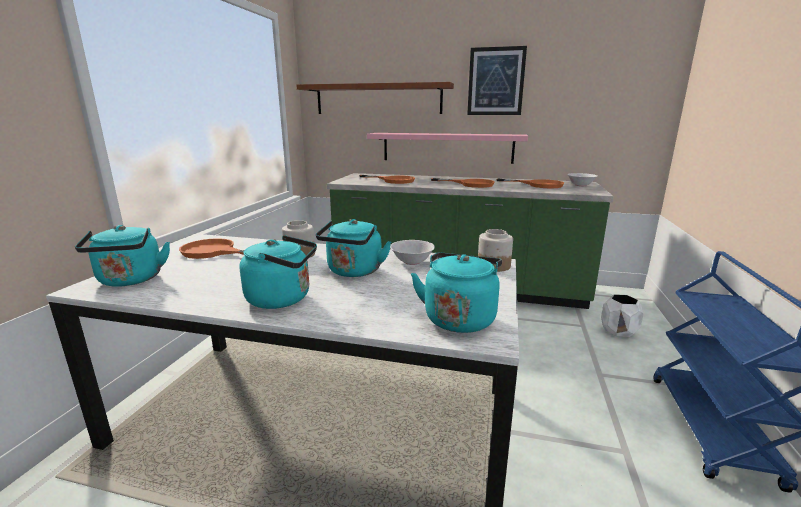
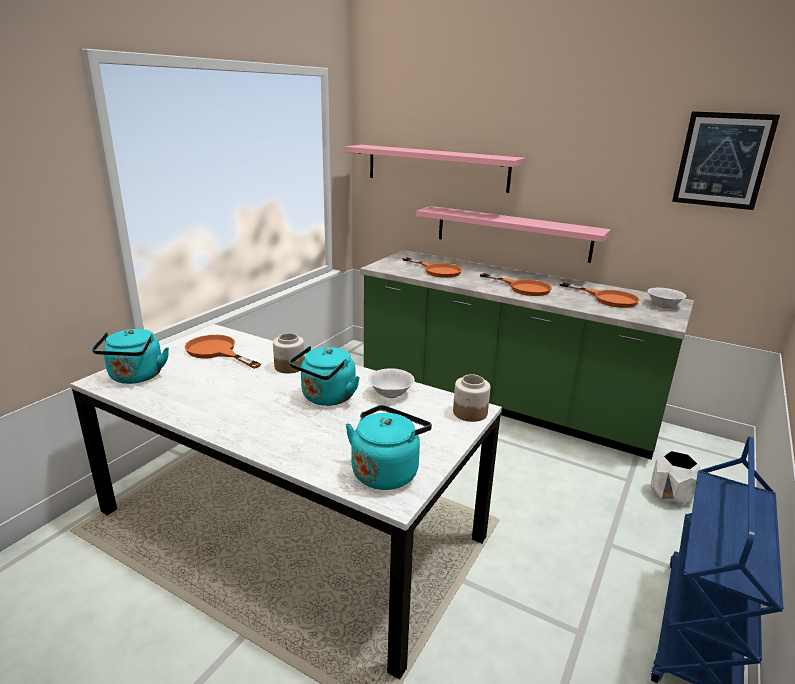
camera: 15 degrees right, 5 degrees up
(283, 299) = (248, 421): turquoise kettle -> none
(378, 99) = (436, 167): brown shelf -> pink shelf
(496, 81) = (577, 160): picture -> picture (722, 160)

